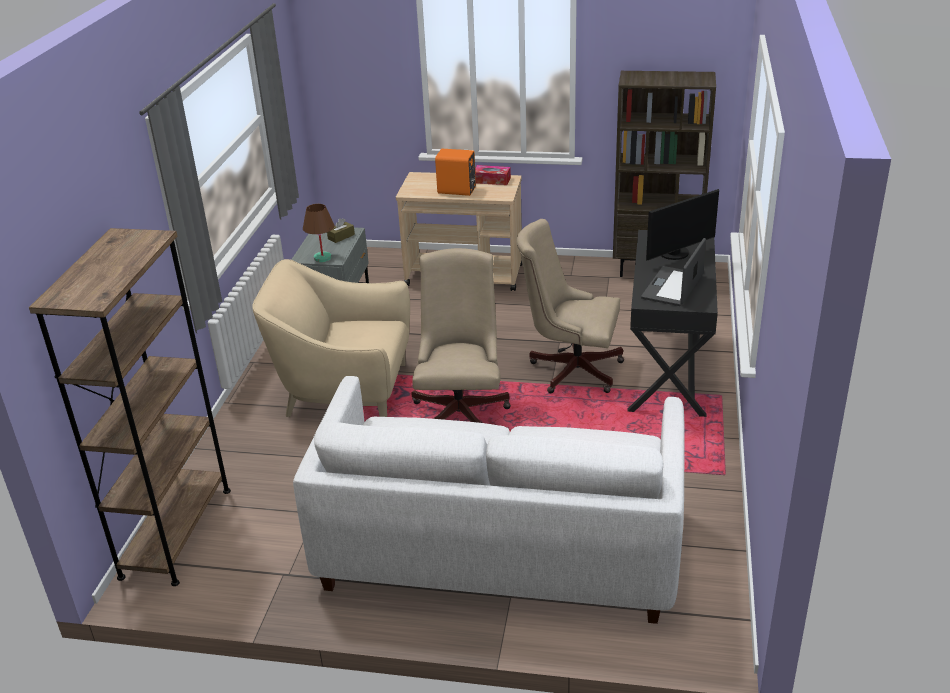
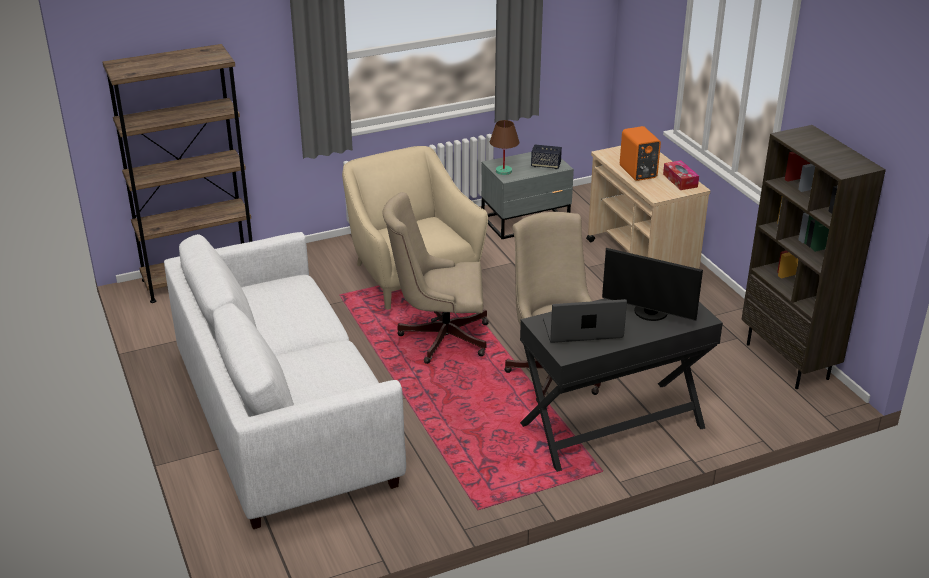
camera: 55 degrees right, 0 degrees up
(341, 237) = (546, 165): brown tissue box -> speaker
(461, 410) = (439, 337): beige office chair -> beige office chair turned 150 degrees counterclockwise

